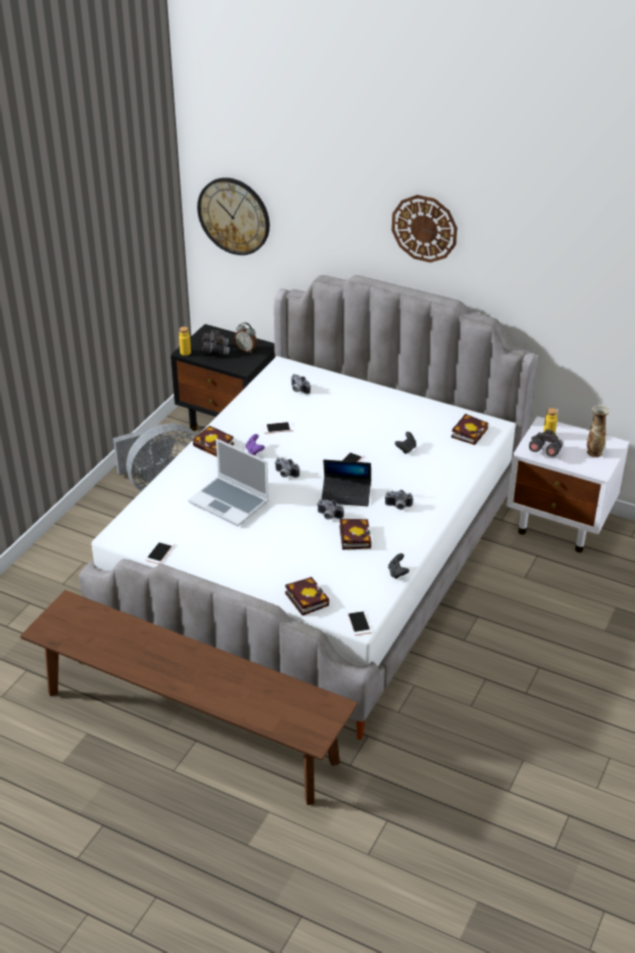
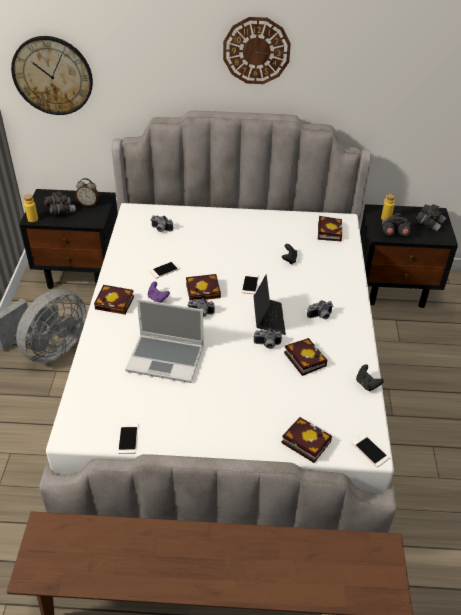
camera: 25 degrees left, 5 degrees up
(303, 455) = (204, 290): none -> book
(346, 495) = (268, 318): laptop -> laptop turned 75 degrees counterclockwise
(560, 525) = (394, 289): white nightstand -> black nightstand
(594, 452) = (429, 223): vase -> grey binoculars

